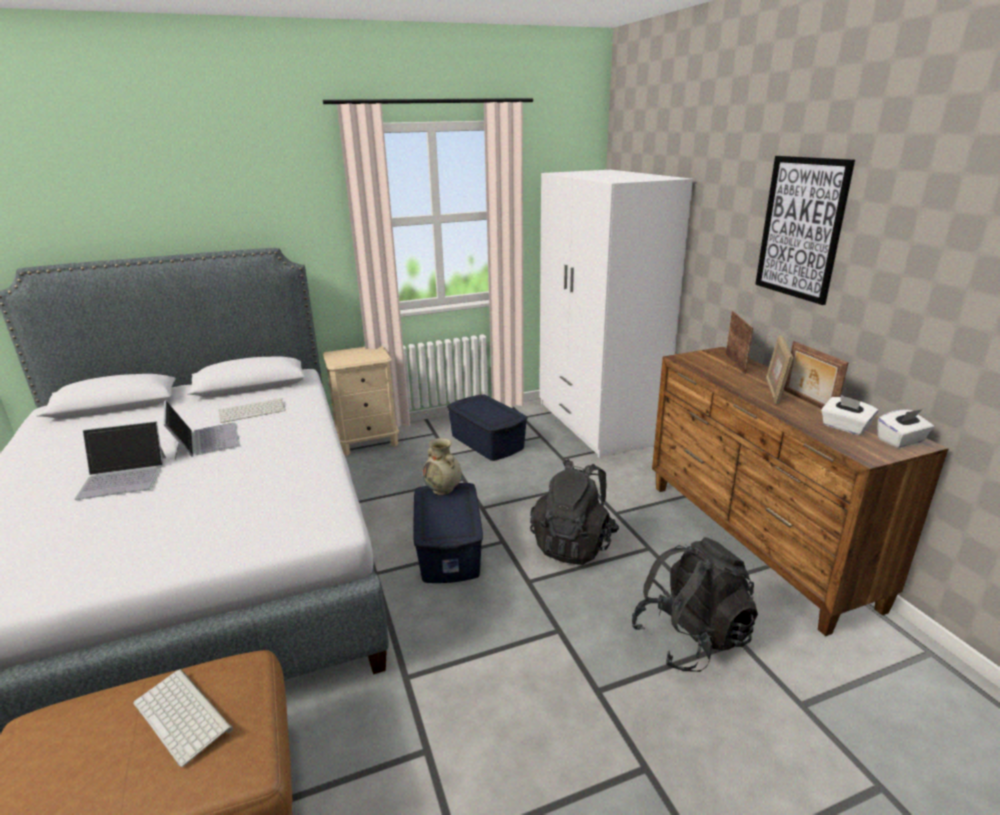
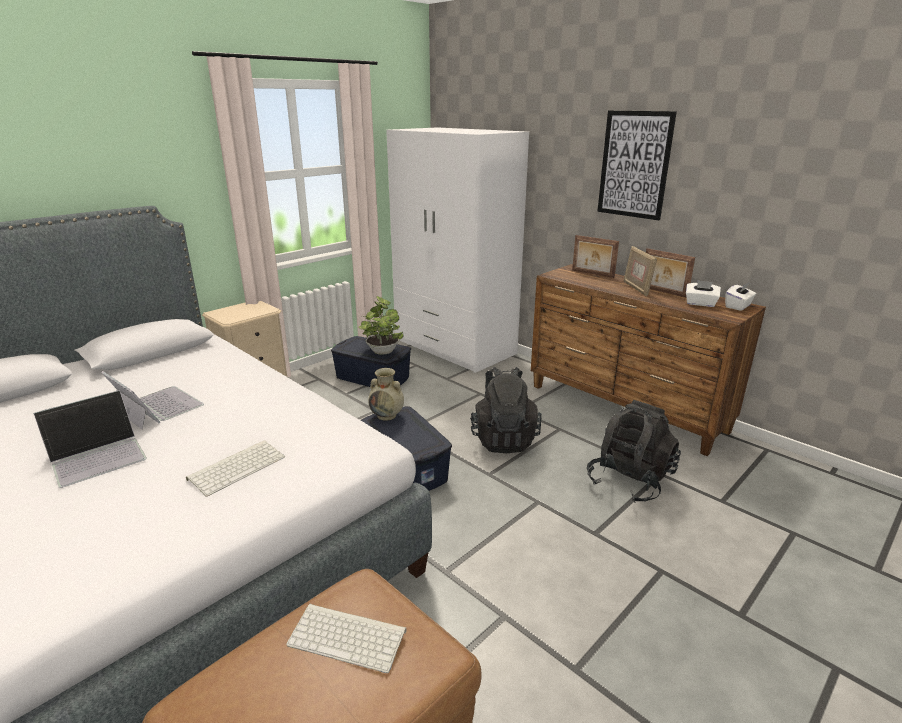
camera: 25 degrees left, 0 degrees up
(253, 411) = (182, 373): keyboard -> keyboard (237, 467)
(495, 415) = (382, 350): none -> potted plant
(736, 363) = (592, 274): picture frame -> picture frame turned 150 degrees clockwise

